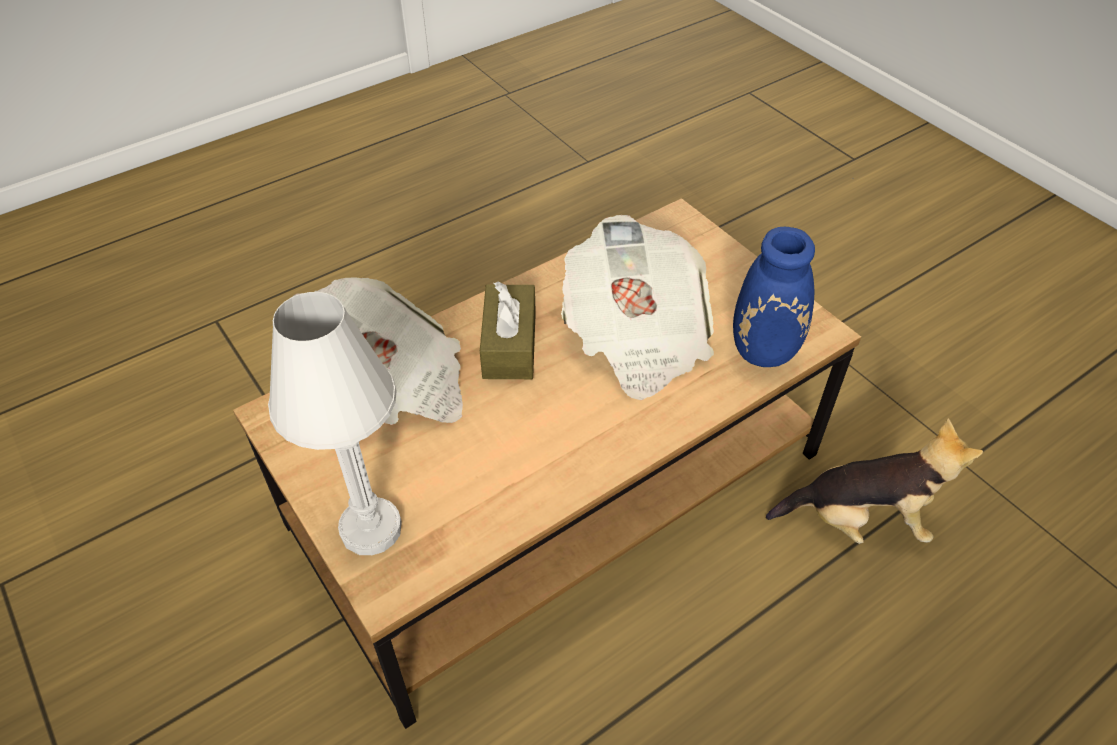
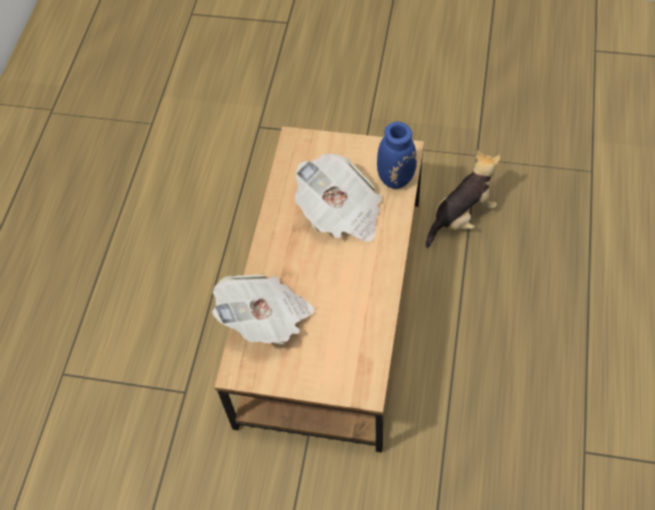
camera: 40 degrees left, 10 degrees up
(370, 528) = (334, 378): white table lamp -> none
(509, 345) = (294, 259): brown tissue box -> none

